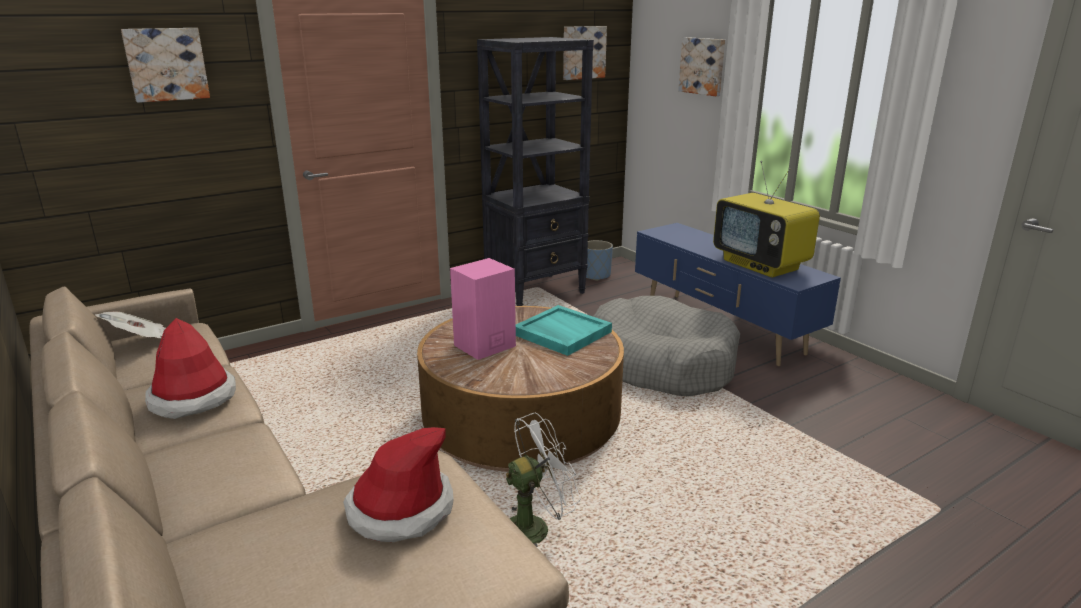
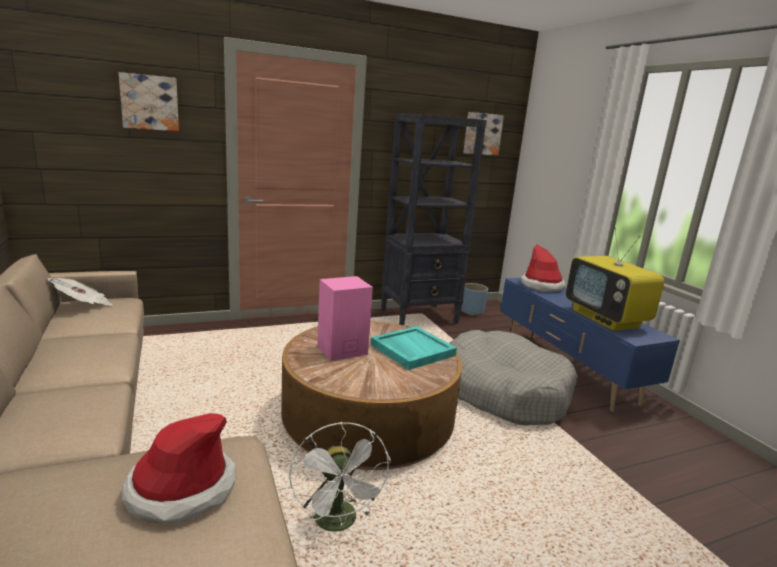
camera: 10 degrees right, 5 degrees down
(193, 398) = (84, 354): hat -> hat (542, 286)
(534, 527) = (338, 524): white fan -> white fan turned 90 degrees clockwise
(703, 66) = (577, 150): picture -> none

